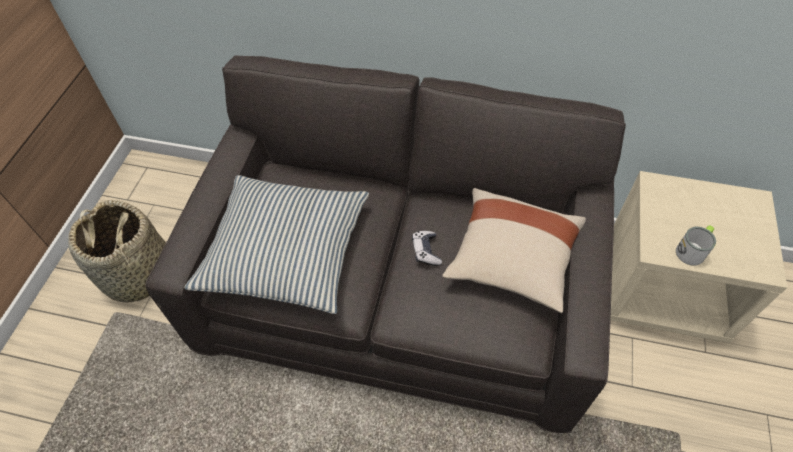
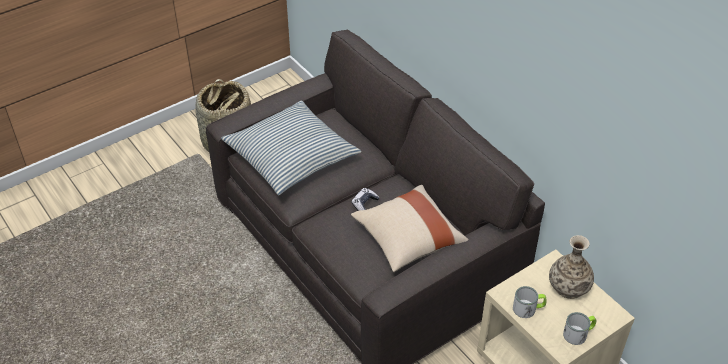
camera: 40 degrees right, 10 degrees down
(693, 200) = (569, 286): none -> vase
(757, 242) = (578, 333): none -> mug

